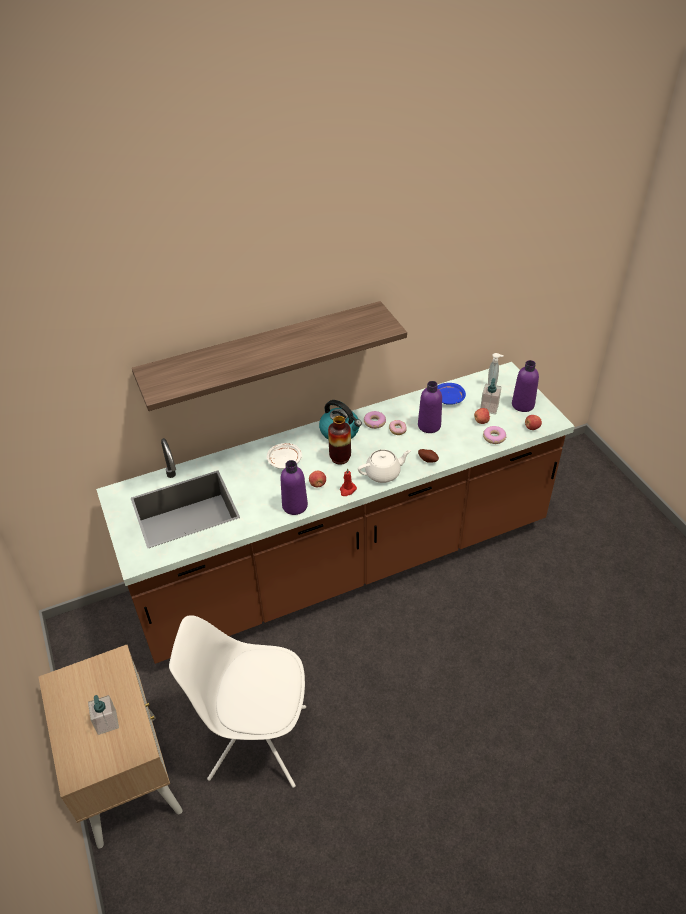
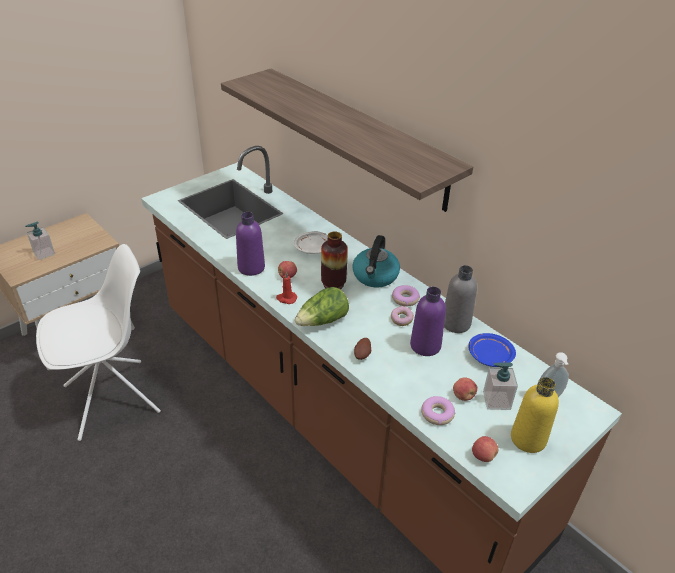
camera: 70 degrees right, 5 degrees down
(256, 741) = (114, 398): white chair -> white chair turned 75 degrees clockwise
(383, 473) = (322, 321): white teapot -> lettuce
(411, 404) = (455, 323): none -> grey bottle
(523, 405) = (528, 439): purple bottle -> yellow bottle

